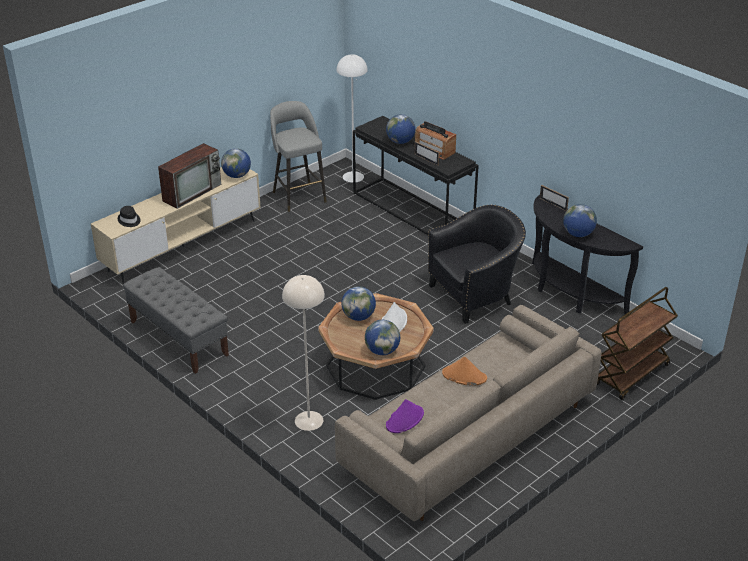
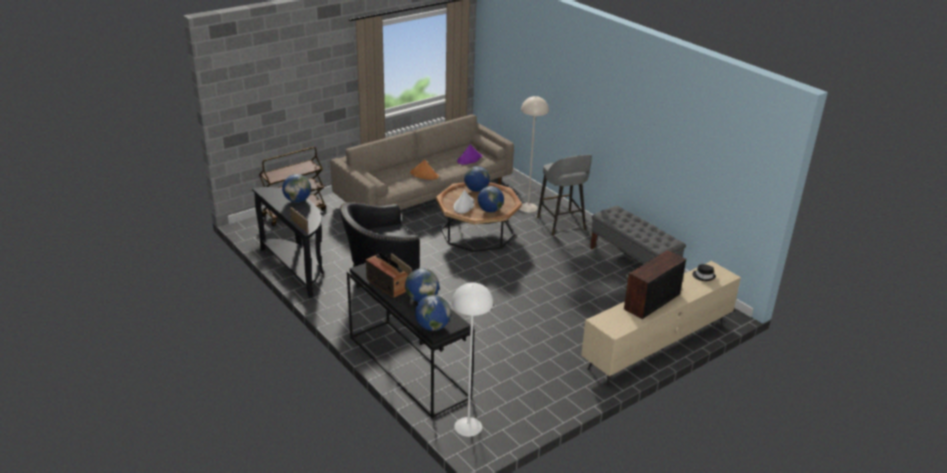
camera: 175 degrees left, 5 degrees down
(236, 175) = (608, 318): globe -> globe (432, 327)
(298, 196) = (538, 401): grey stool -> grey stool (561, 224)

